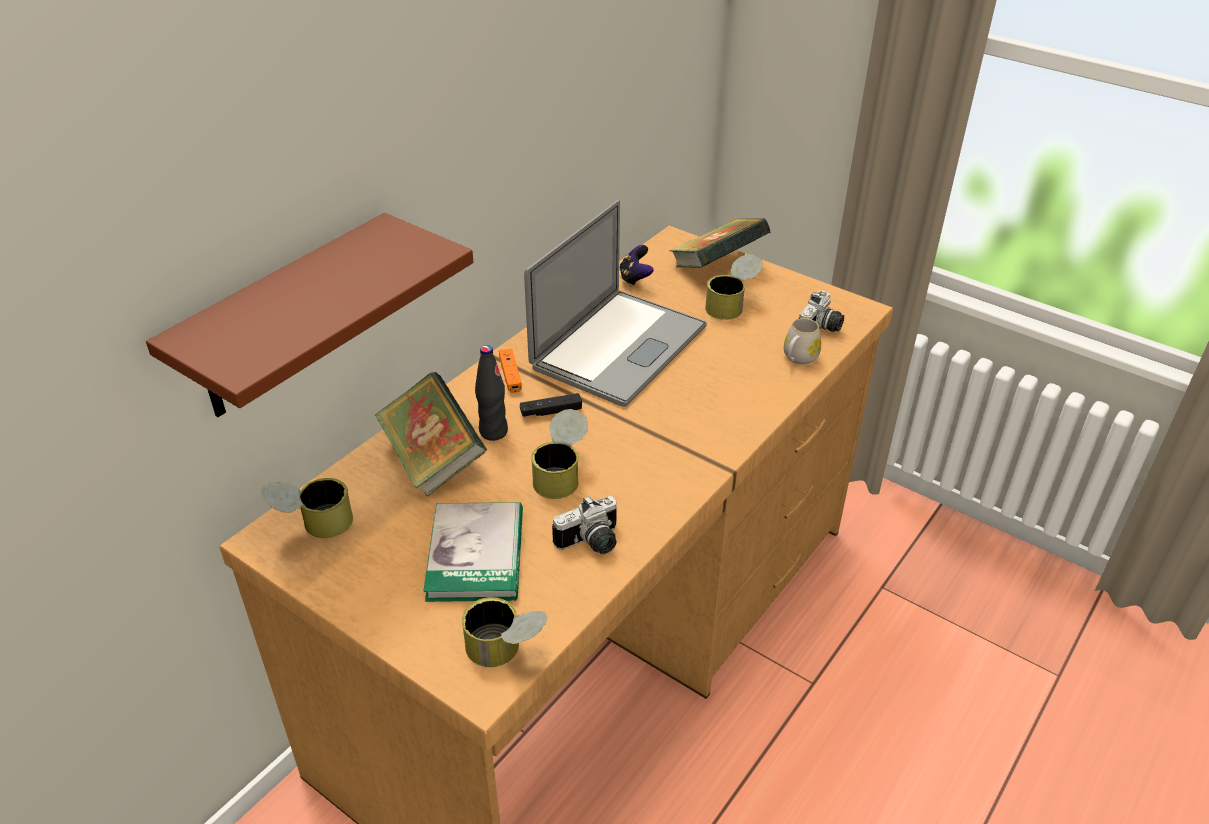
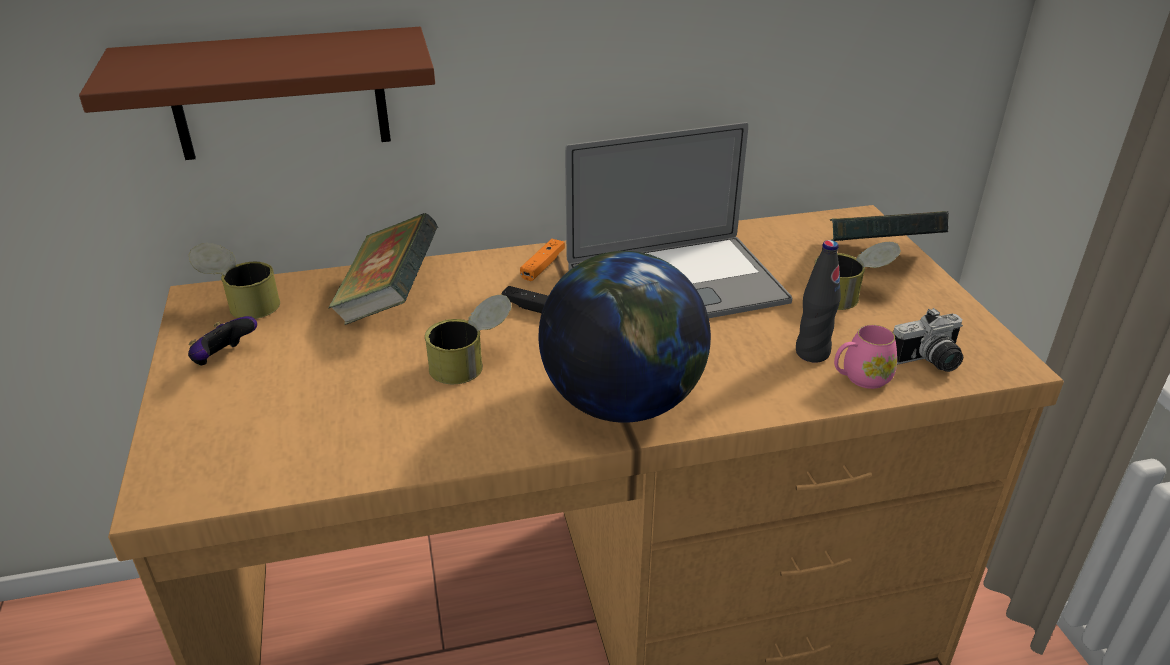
camera: 40 degrees right, 5 degrees down
(476, 555) = (311, 389): book -> none
(493, 432) = (465, 302): black bottle -> black bottle (812, 353)
(506, 652) = (216, 481): can -> none
(591, 543) = (411, 435): camera -> none
(635, 279) = (772, 236): game controller -> game controller (224, 359)
(689, 447) = (622, 402): none -> globe
(798, 359) = (860, 378): white mug -> pink mug

